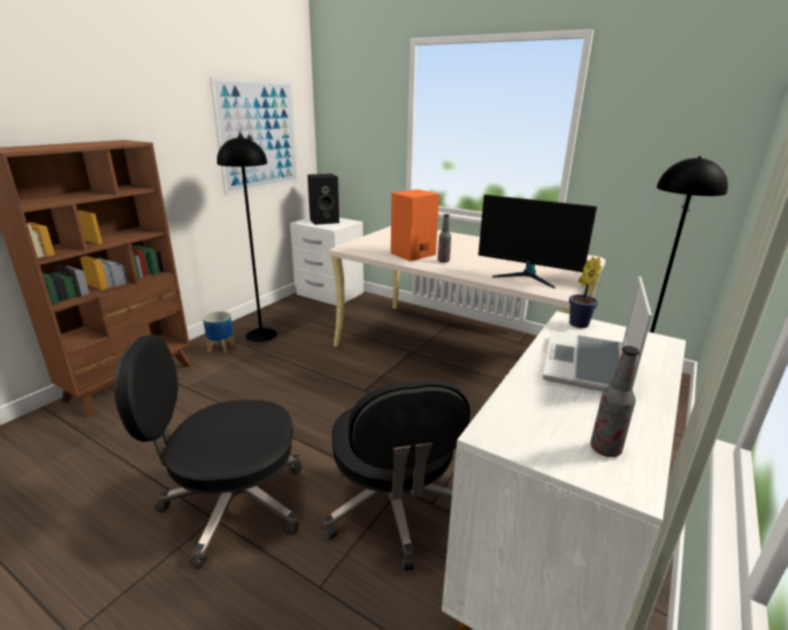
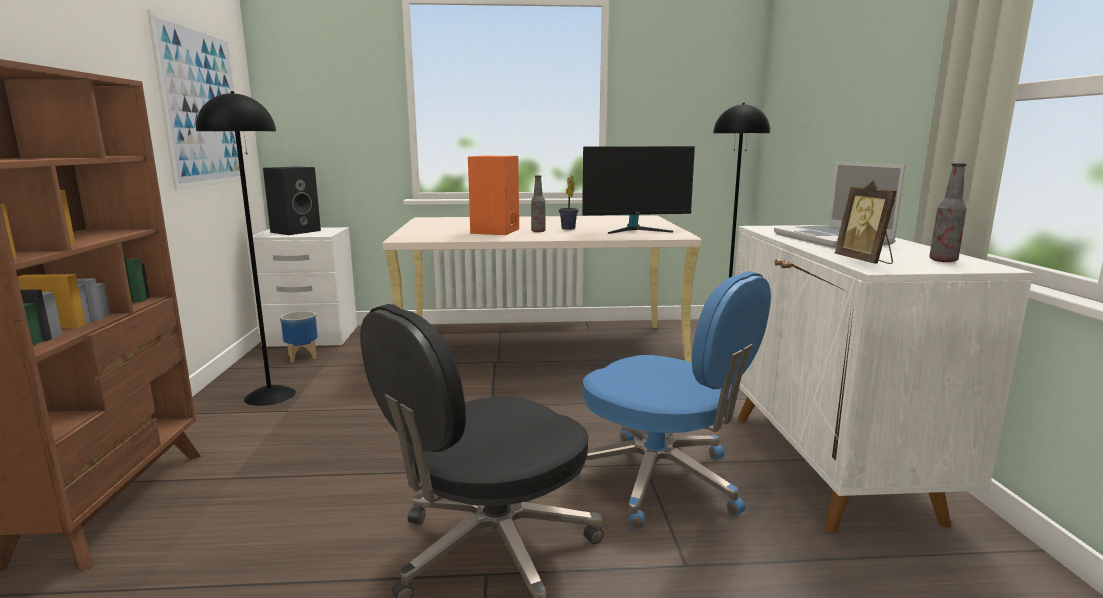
camera: 35 degrees left, 10 degrees down
(221, 348) = (224, 424): planter -> planter (302, 357)
(392, 509) = (661, 481): black office chair -> blue office chair
(513, 416) = (864, 261): none -> picture frame
(577, 325) = (772, 228): potted plant -> potted plant (567, 229)

